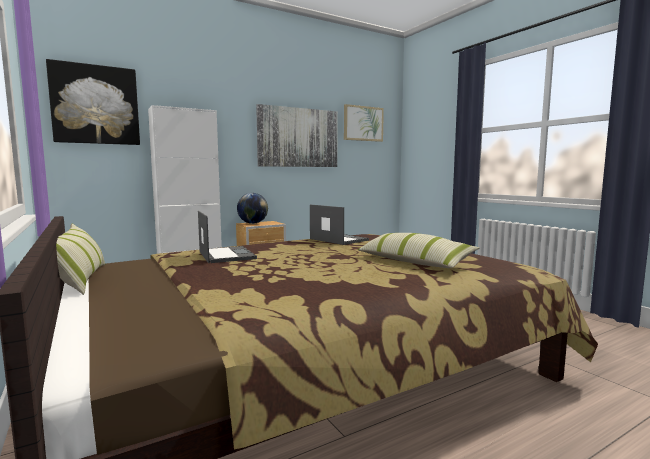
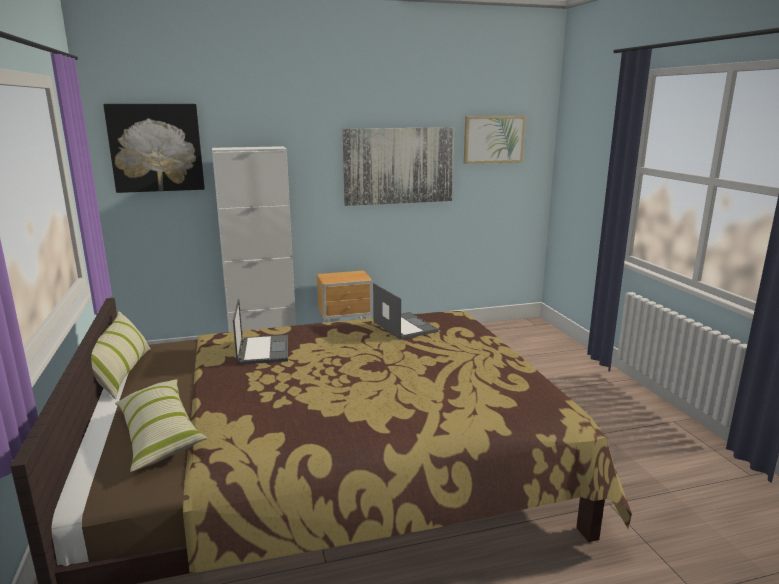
camera: 15 degrees right, 10 degrees up
(252, 223) = (335, 276): globe -> none
(414, 262) = (447, 387): pillow -> pillow (159, 434)

